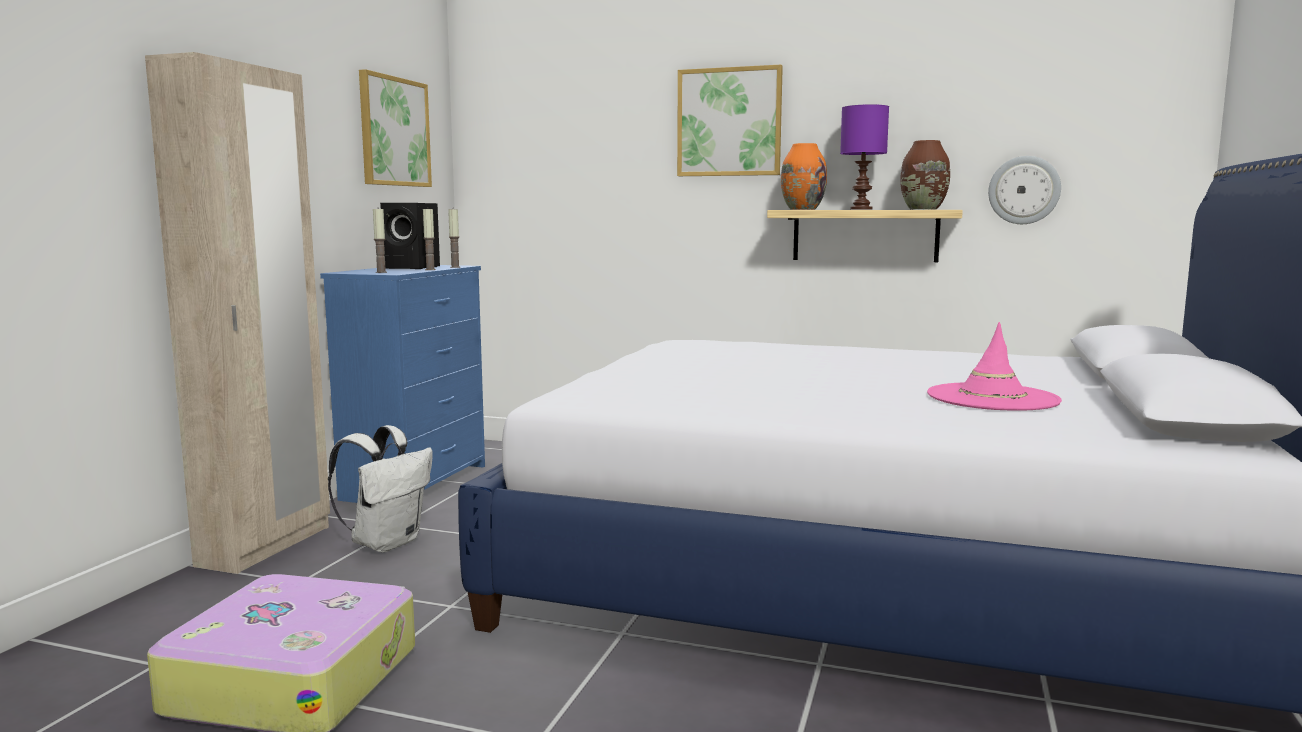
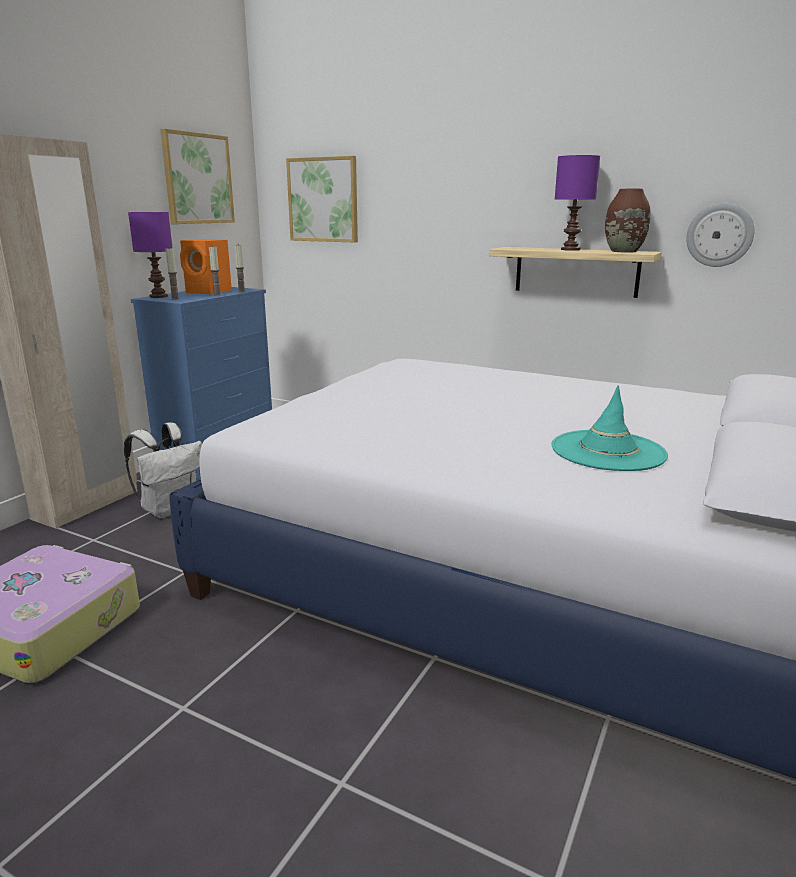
camera: 10 degrees right, 10 degrees up
(354, 271) = (158, 296): none -> purple table lamp
(413, 268) = (209, 292): black speaker -> orange speaker
(729, 122) = (467, 168): picture -> picture (323, 200)
(802, 209) = (521, 248): orange vase -> none
(992, 398) = (607, 451): pink hat -> turquoise hat

